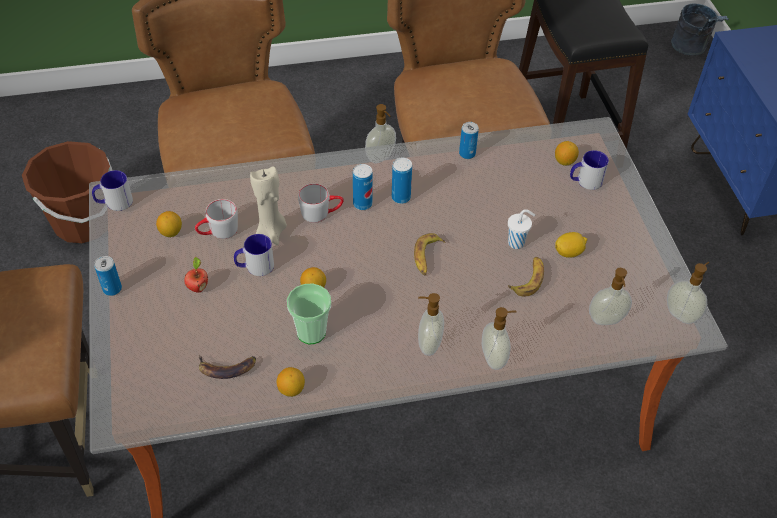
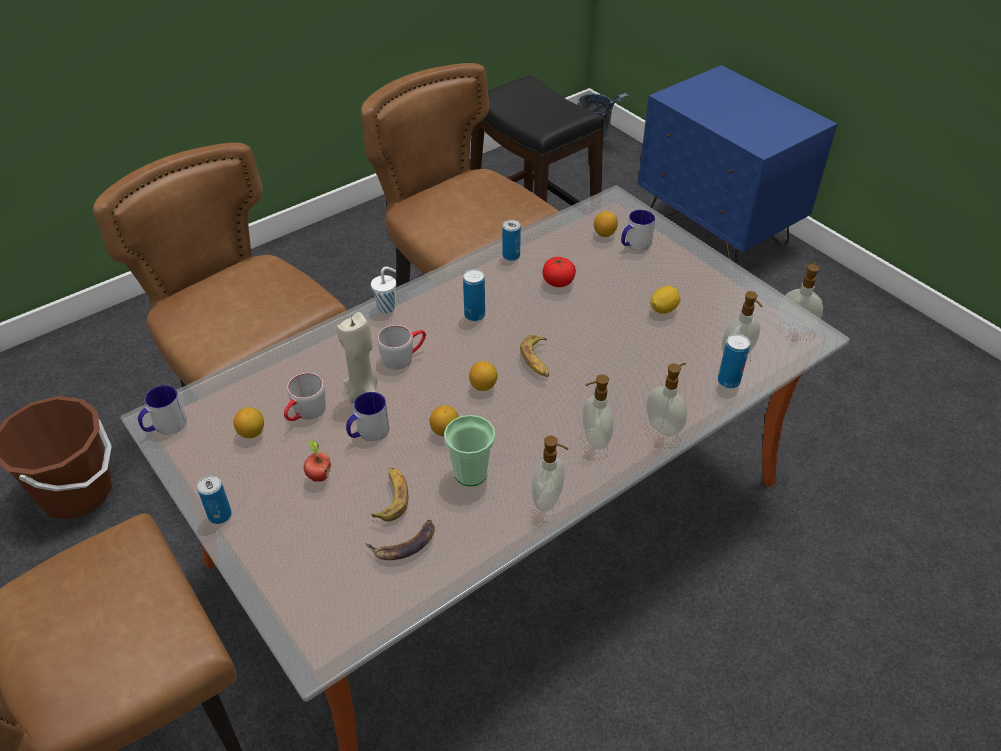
camera: 25 degrees left, 5 degrees down
(291, 389) = (488, 537): lemon -> lemon (483, 386)
(362, 204) = (440, 334): can -> can (728, 381)
(381, 158) = (430, 286): soap dispenser -> soap dispenser (548, 500)
(491, 193) = (558, 282): none -> tomato
(517, 243) = (612, 317): white cup -> white cup (387, 307)
(528, 279) = (645, 345): banana -> banana (391, 497)

